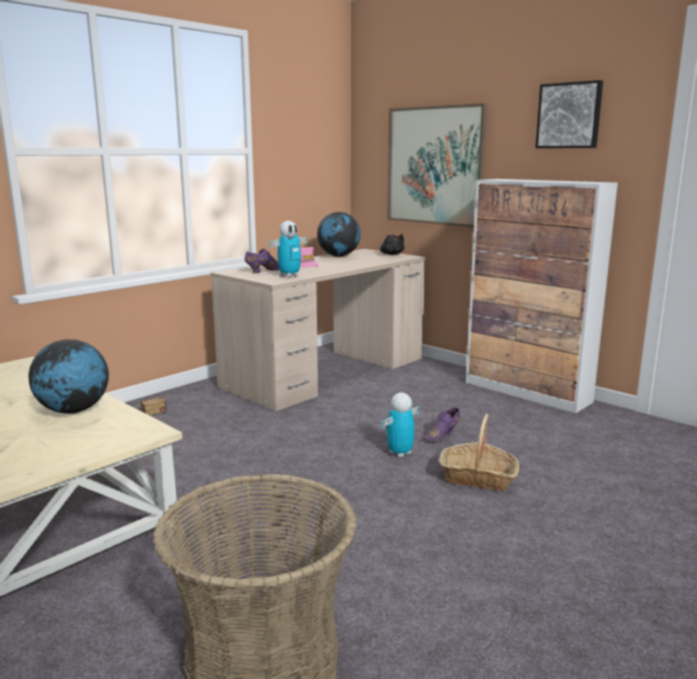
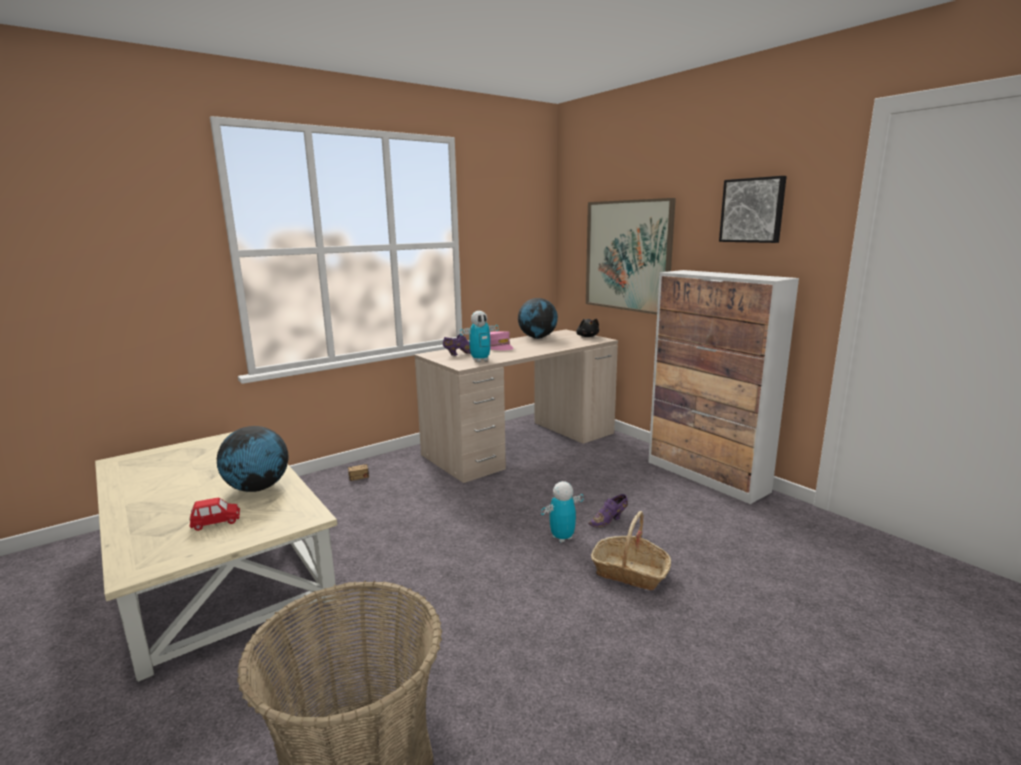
camera: 10 degrees right, 0 degrees up
(43, 443) = (216, 522): none -> red toy car

